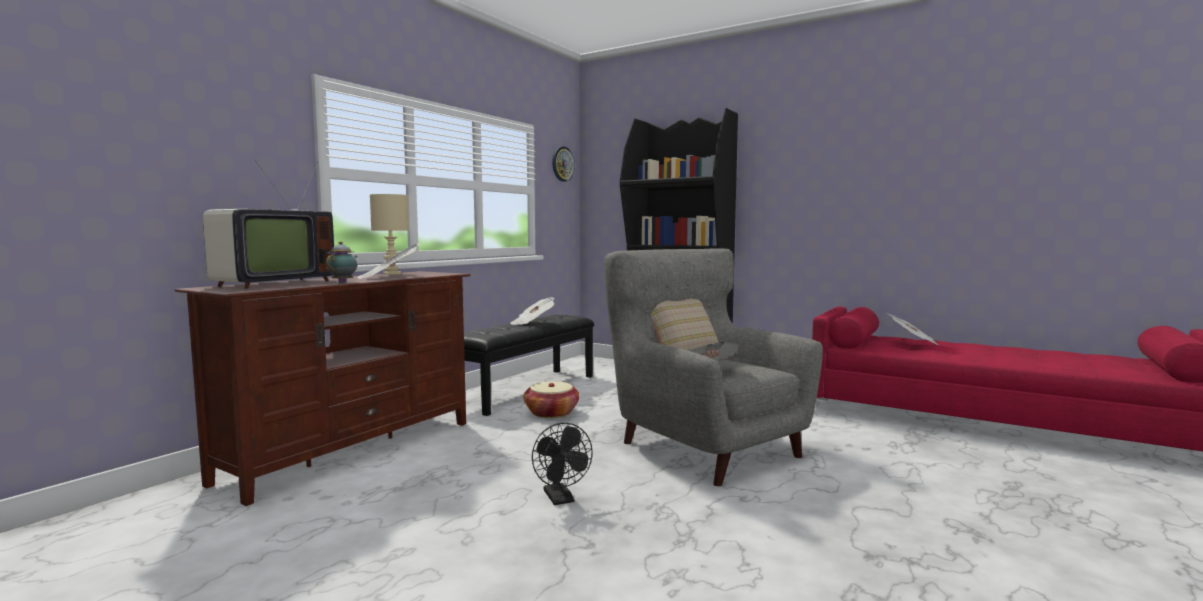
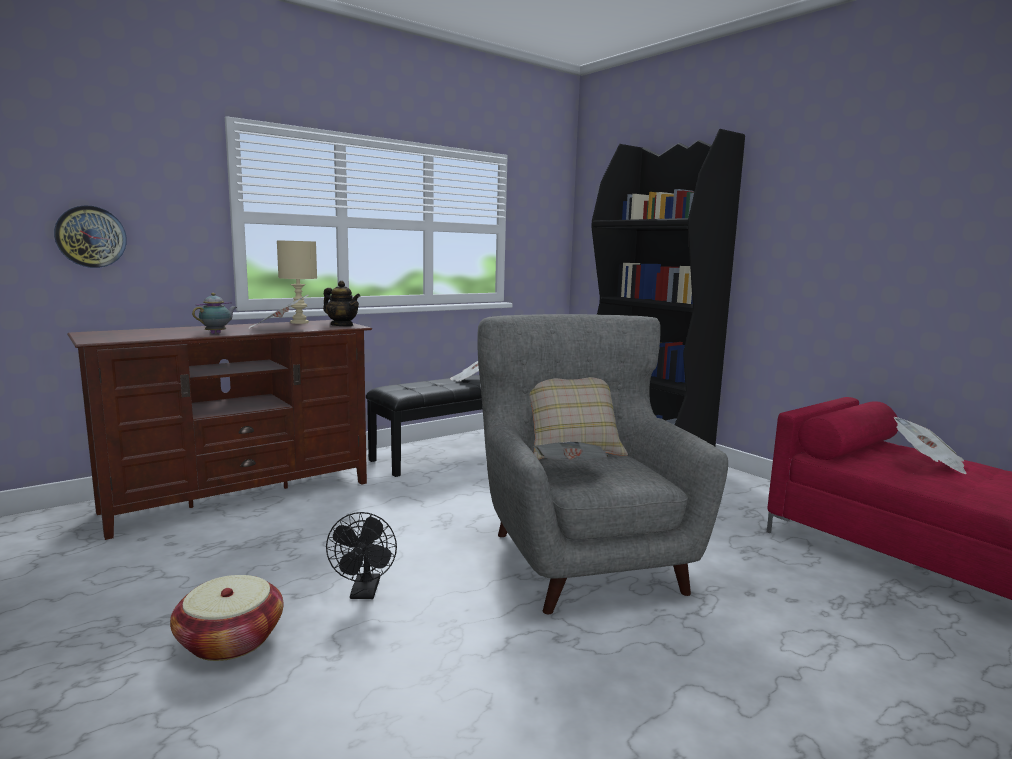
camera: 20 degrees right, 5 degrees up
(270, 283) = (155, 331): television -> none
(441, 274) = (342, 326): none -> teapot
(551, 413) = (461, 483): basket -> basket (230, 640)
(562, 164) = (548, 198): wall clock -> wall clock (91, 236)

